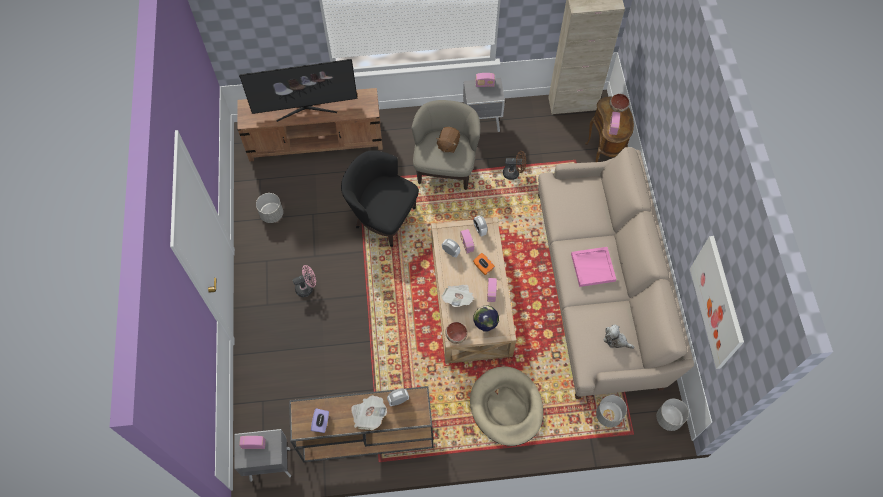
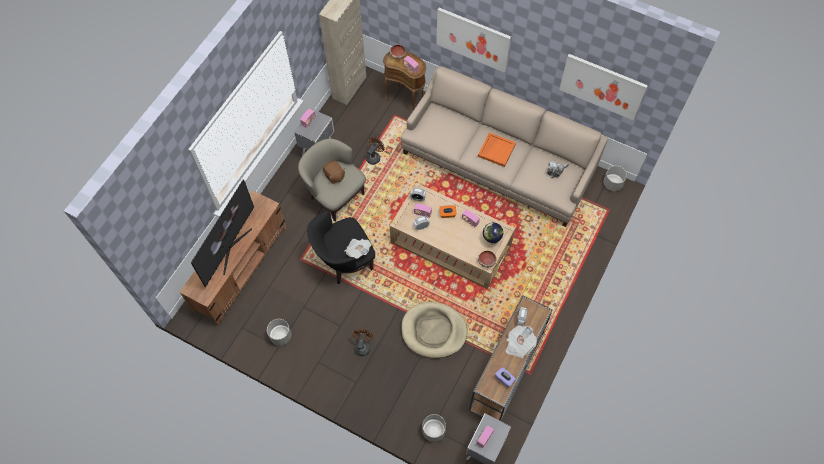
camera: 55 degrees left, 0 degrees up
(307, 287) = (362, 346): pink fan -> brown fan
(458, 298) = (460, 243): newspaper -> newspaper (358, 250)
(506, 407) = (544, 271): beige dog bed -> beige dog bed (434, 331)
(593, 267) = (496, 150): pink tray -> orange tray
(608, 415) = (588, 215): grey planter -> grey planter (433, 431)
(669, 145) = (473, 39): none -> picture

